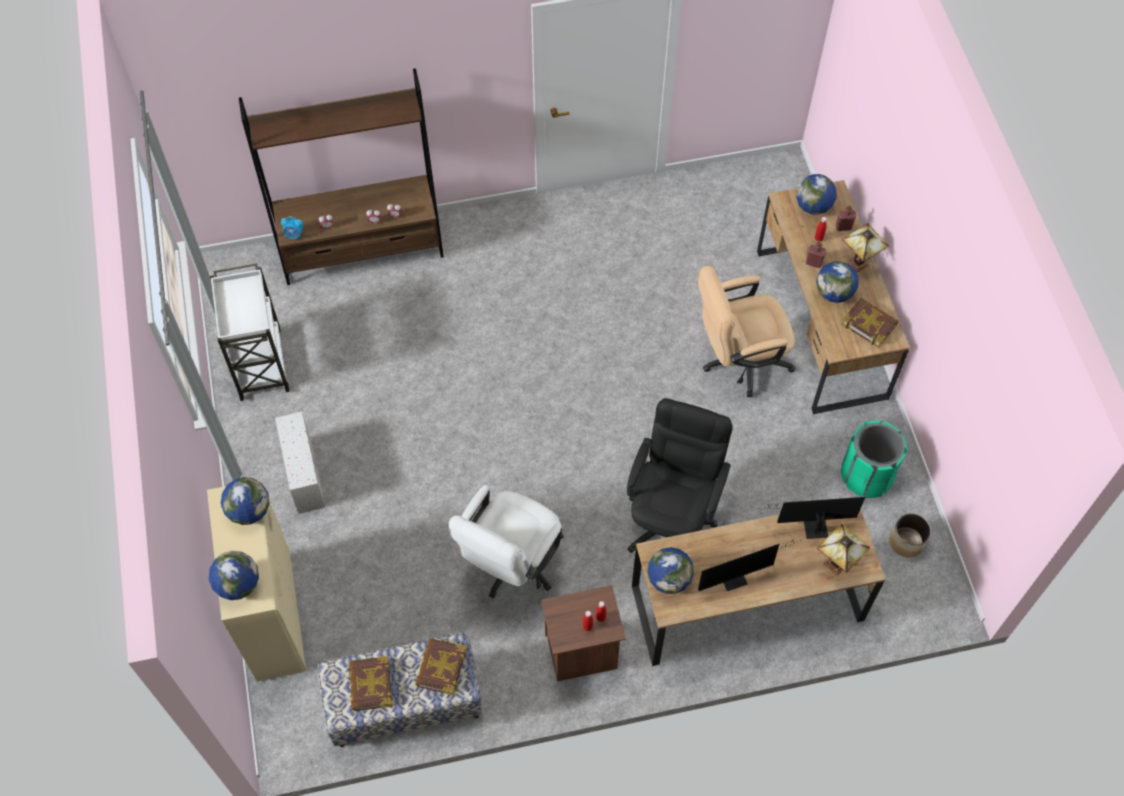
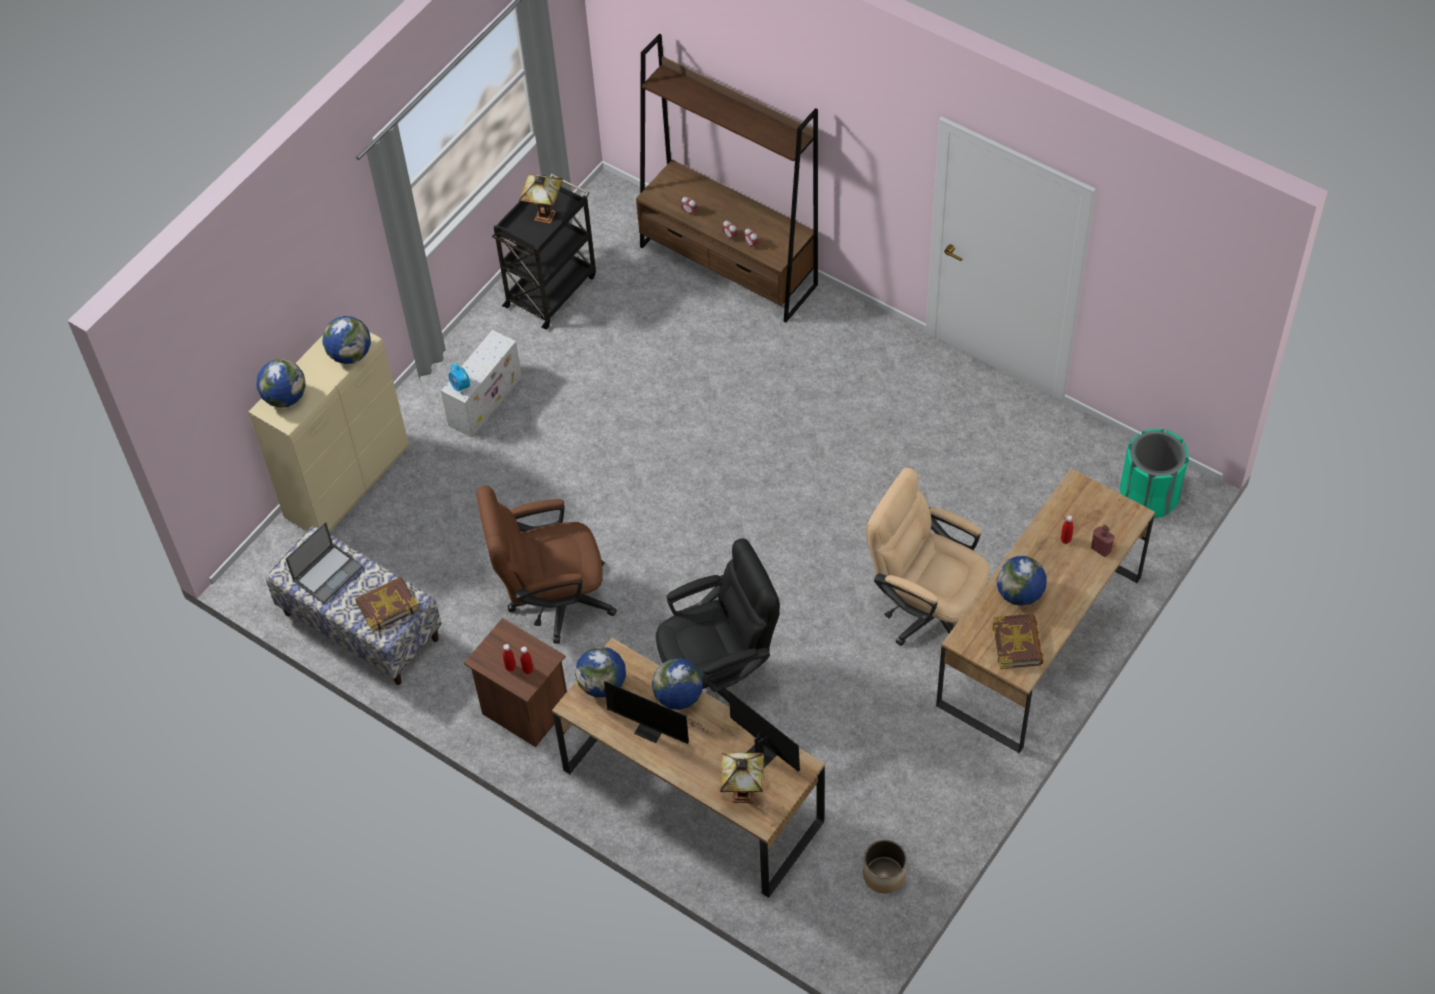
camera: 50 degrees right, 5 degrees down
(260, 362) = (551, 290): white cart -> black cart
(294, 235) = (657, 198): alarm clock -> alarm clock (460, 386)
(370, 685) = (328, 573): book -> laptop
(511, 565) = (552, 600): white office chair -> brown office chair
(813, 206) = (1096, 510): globe -> globe (678, 697)
(813, 263) = (1034, 555): red bottle -> none
(860, 264) = (1075, 590): table lamp -> table lamp (545, 217)
(866, 475) = (918, 793): green trash can -> green trash can (1148, 496)

